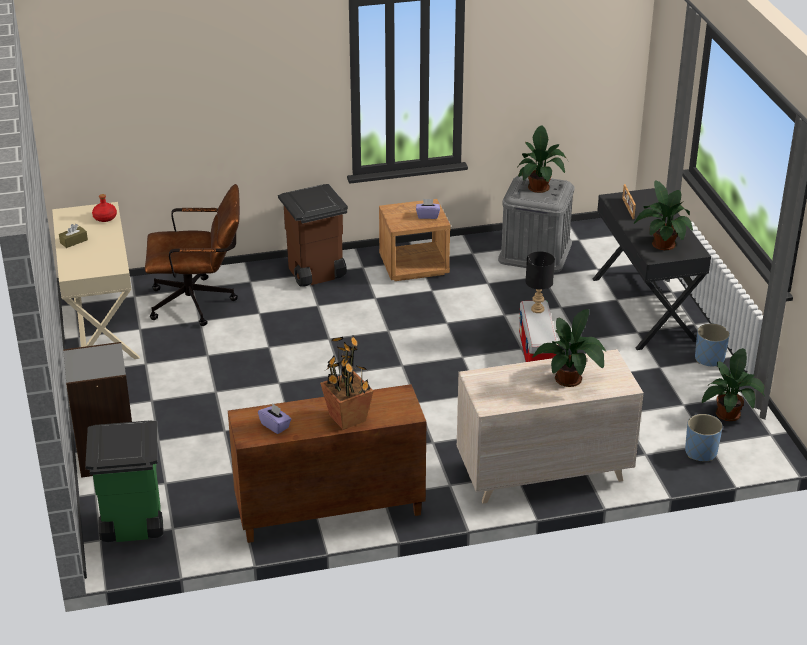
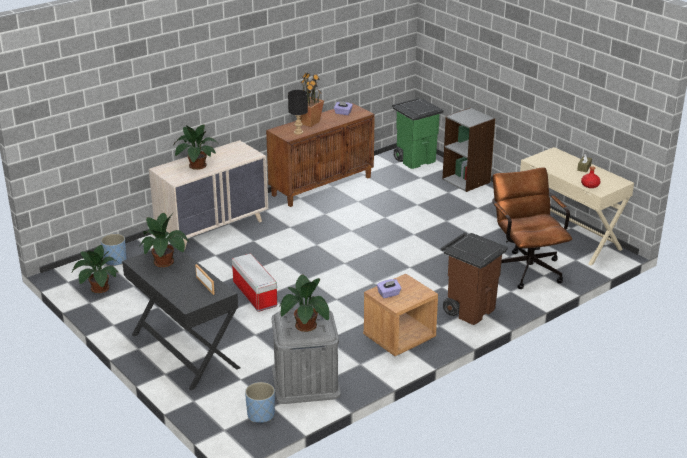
camera: 155 degrees right, 5 degrees down
(199, 303) = (526, 267): brown office chair -> brown office chair turned 105 degrees clockwise
(537, 309) = (260, 277): black table lamp -> black table lamp (298, 132)
(709, 359) = (120, 323): blue planter -> blue planter (261, 415)

